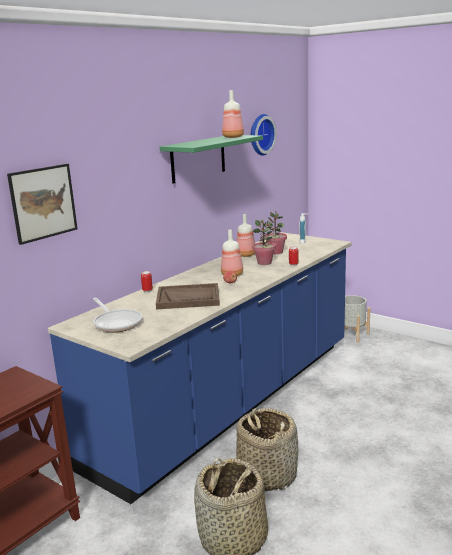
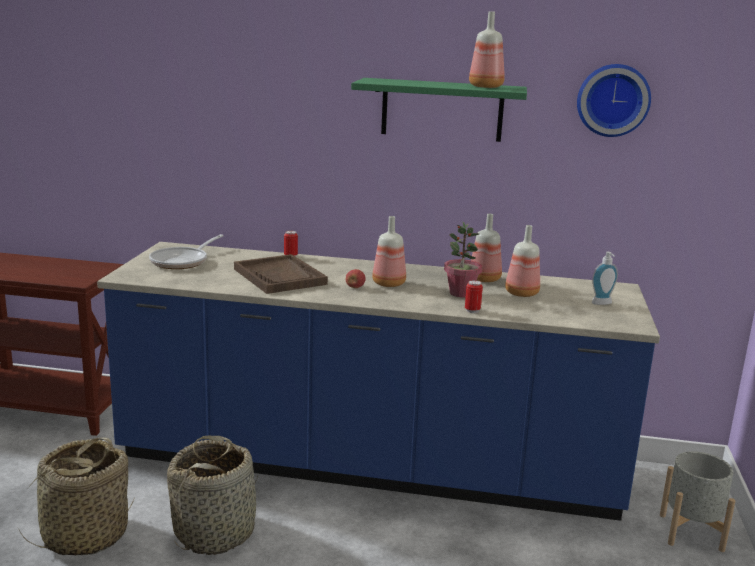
camera: 60 degrees right, 0 degrees up
(43, 203) = (178, 108): picture -> none
(276, 252) = (520, 293): potted plant -> bottle

